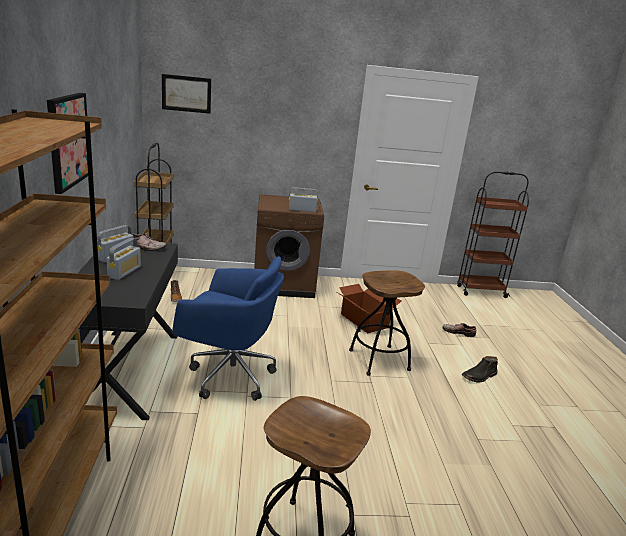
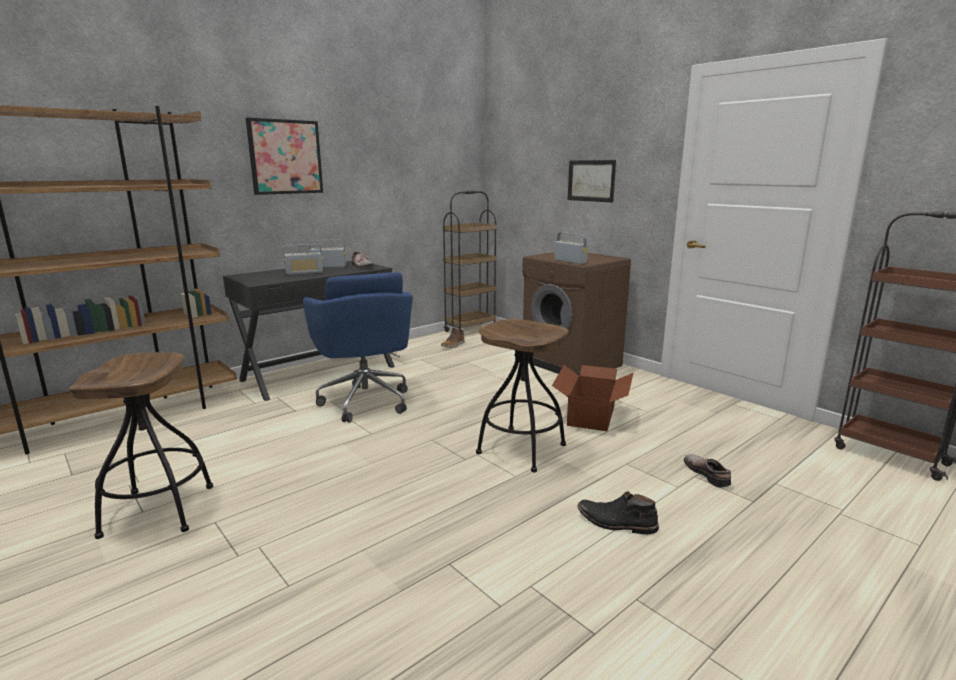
camera: 55 degrees right, 5 degrees down
(186, 94) = (513, 140): picture -> picture (591, 180)

